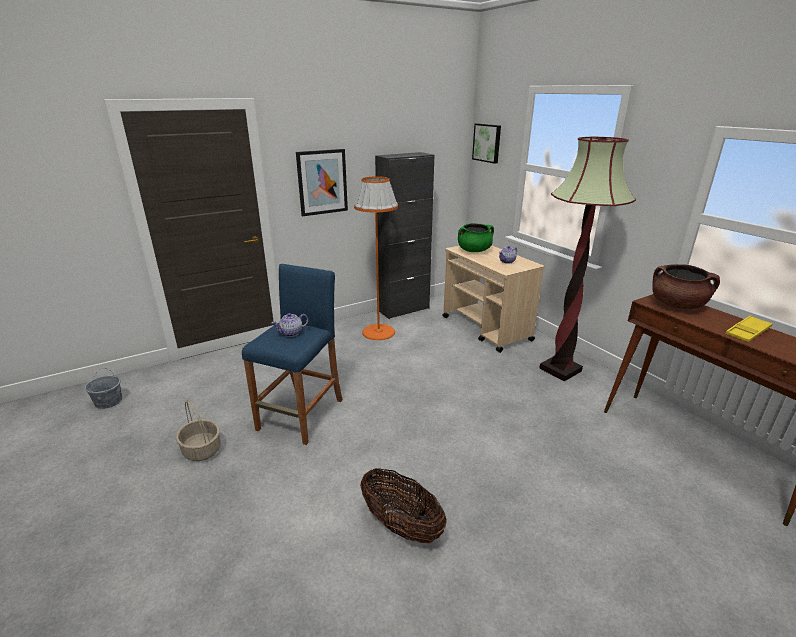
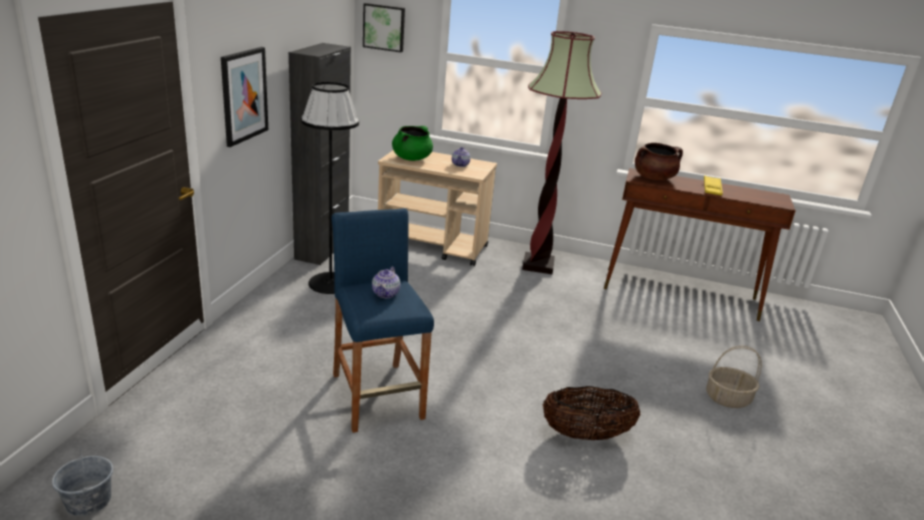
camera: 45 degrees left, 0 degrees up
(202, 450) = (326, 478): basket -> basket (728, 398)
(378, 332) = (330, 283): orange floor lamp -> black floor lamp

